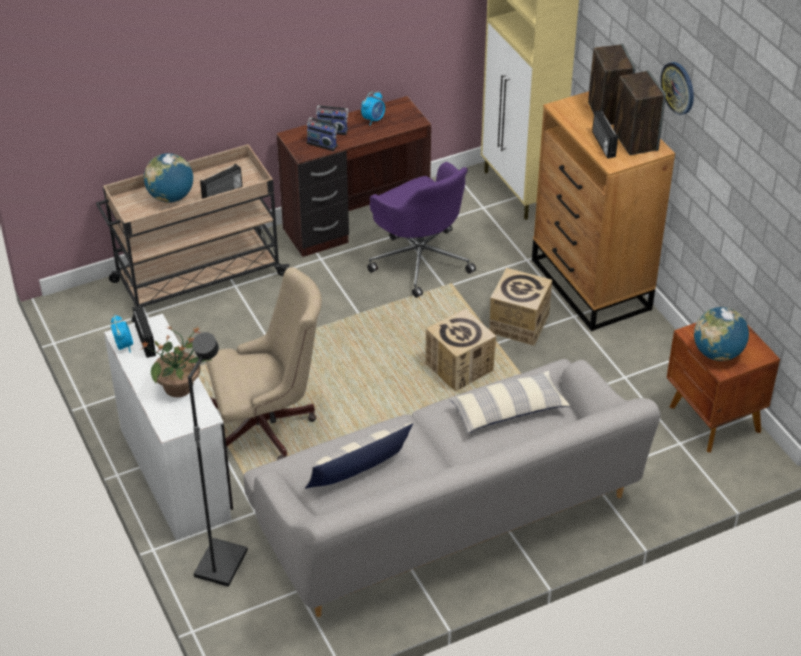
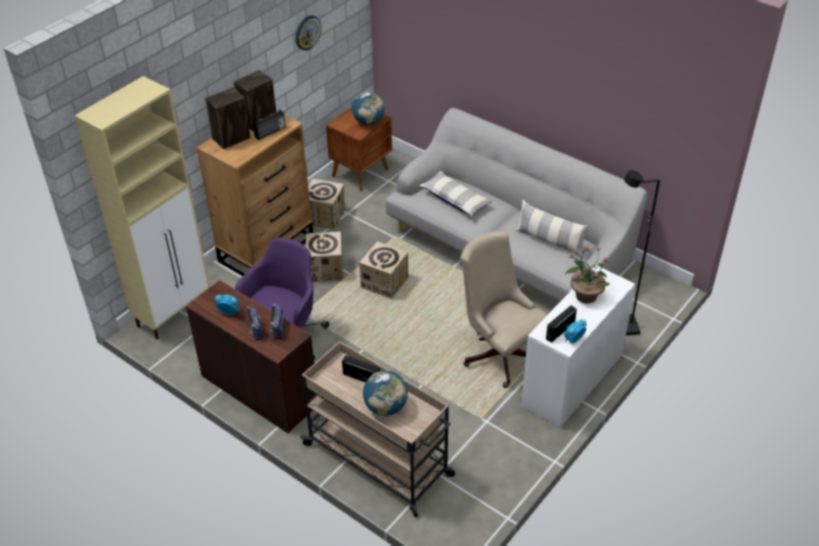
camera: 115 degrees left, 0 degrees up
(629, 353) = (325, 216): none -> cardboard box
(678, 87) = (246, 68): wall clock -> wall clock (307, 32)

